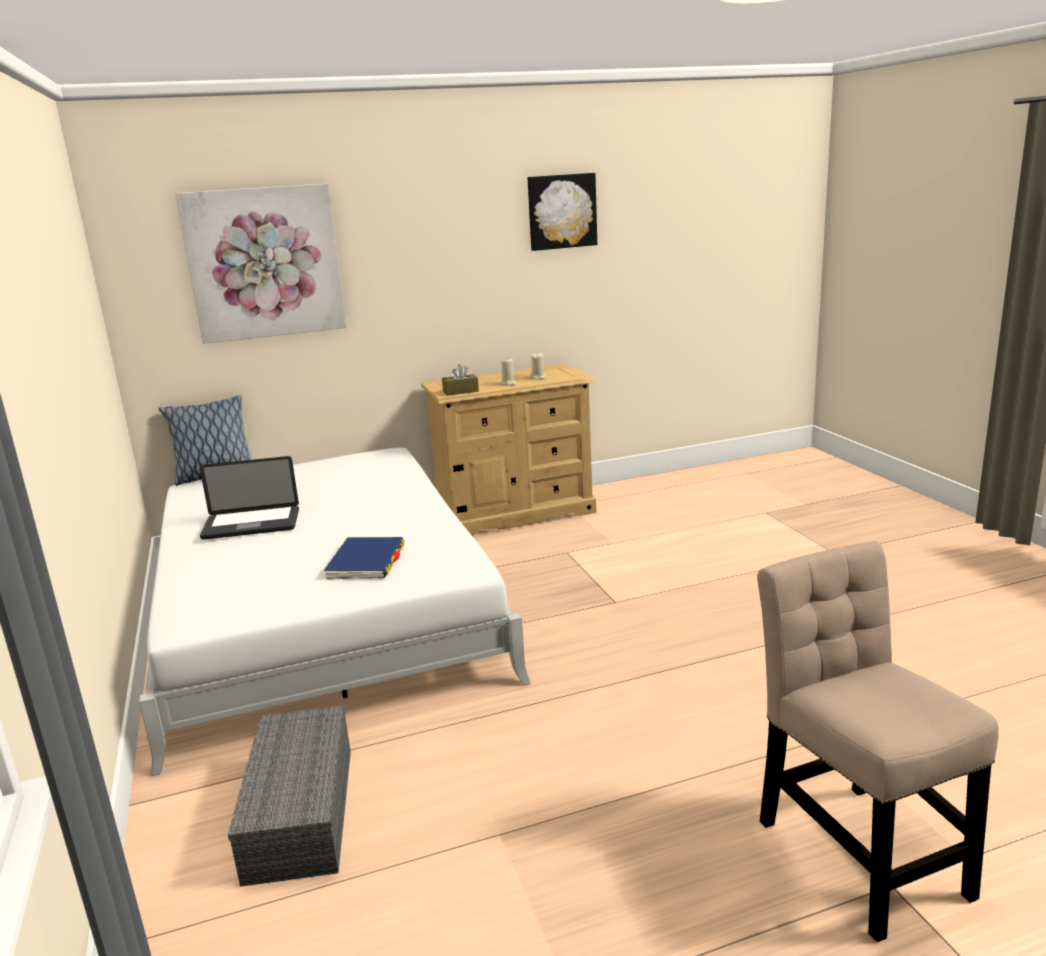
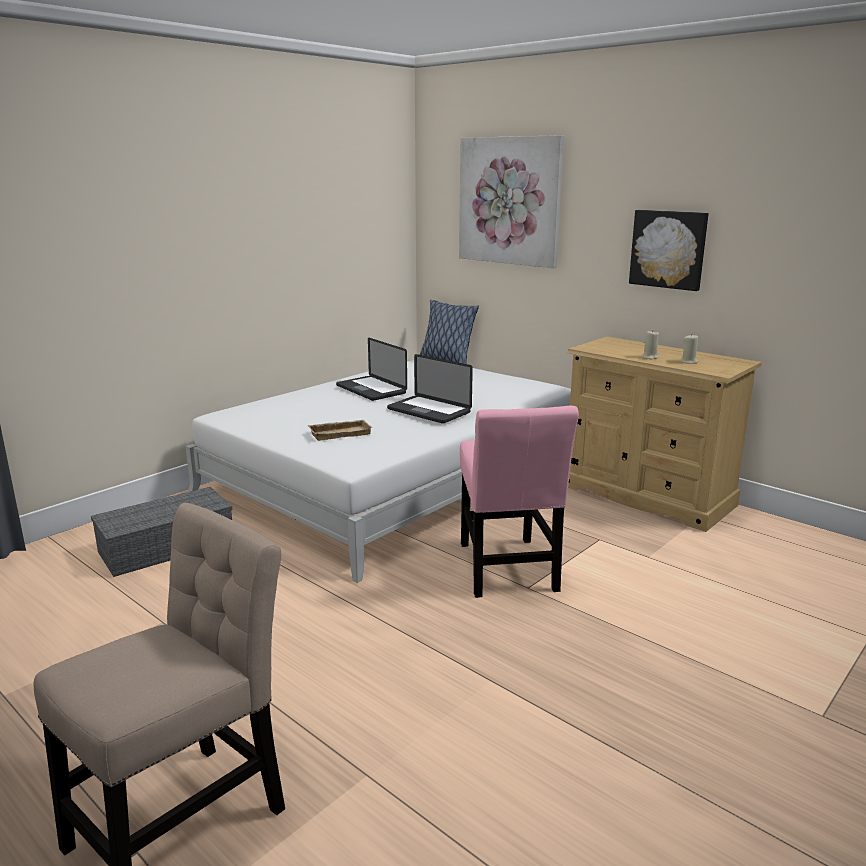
camera: 60 degrees right, 0 degrees up
(366, 562) = (340, 433): blue book -> beige tray
(369, 510) = (428, 411): none -> laptop
(460, 391) = (599, 350): brown tissue box -> none
(561, 211) = (794, 182): picture -> picture (668, 249)
(579, 603) = (507, 570): none -> pink chair

